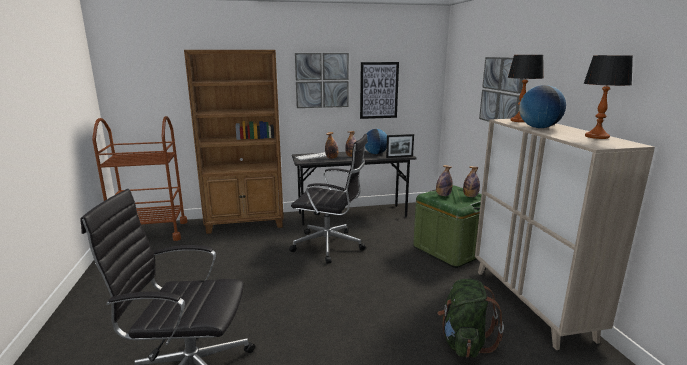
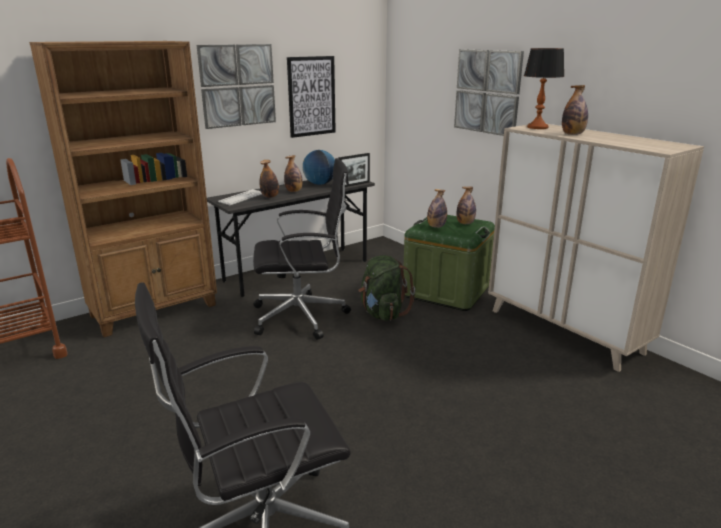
camera: 25 degrees left, 5 degrees up
(464, 343) = (537, 389): green backpack -> green backpack (382, 313)
(538, 127) = (572, 134): globe -> bottle
(596, 136) = (641, 140): table lamp -> none

